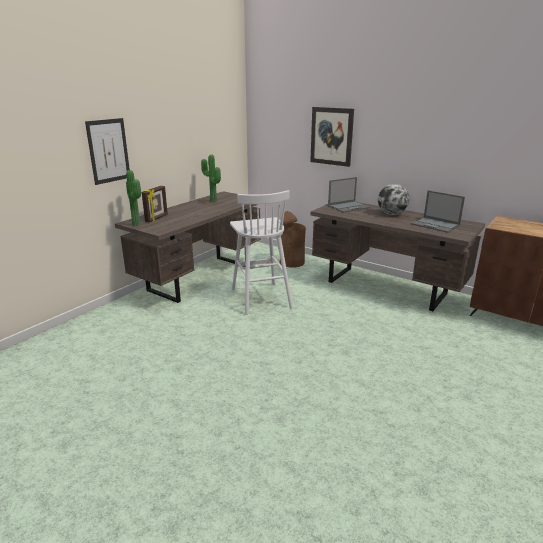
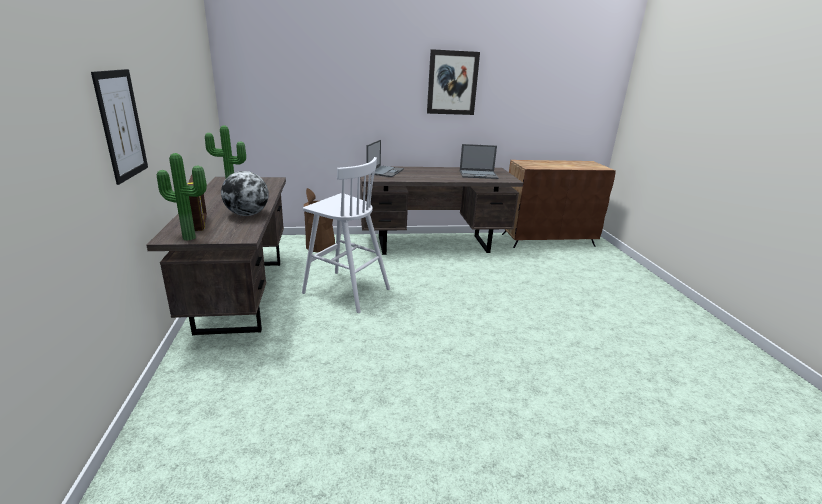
camera: 45 degrees left, 0 degrees up
(331, 136) = (344, 97): picture -> picture (452, 83)
(391, 214) = (431, 172): globe -> globe (247, 214)

